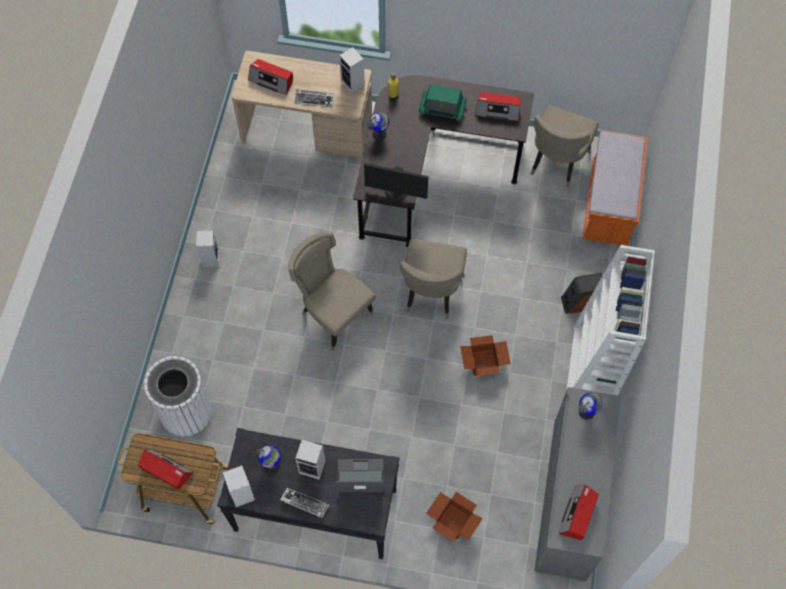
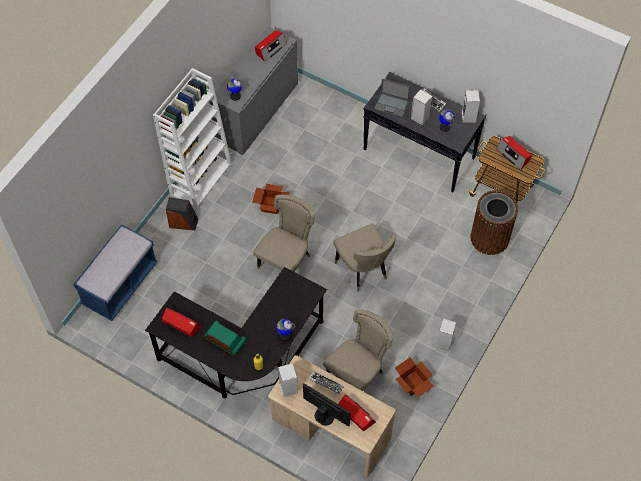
camera: 160 degrees left, 5 degrees down
(186, 411) = (489, 238): white trash can -> brown trash can
(396, 192) = (292, 283): monitor -> monitor (325, 415)
(453, 520) = (334, 123): cardboard box -> cardboard box (413, 384)
(556, 163) = (141, 331): beige chair -> beige chair (358, 375)
(609, 204) = (120, 285): orange bench -> blue bench

